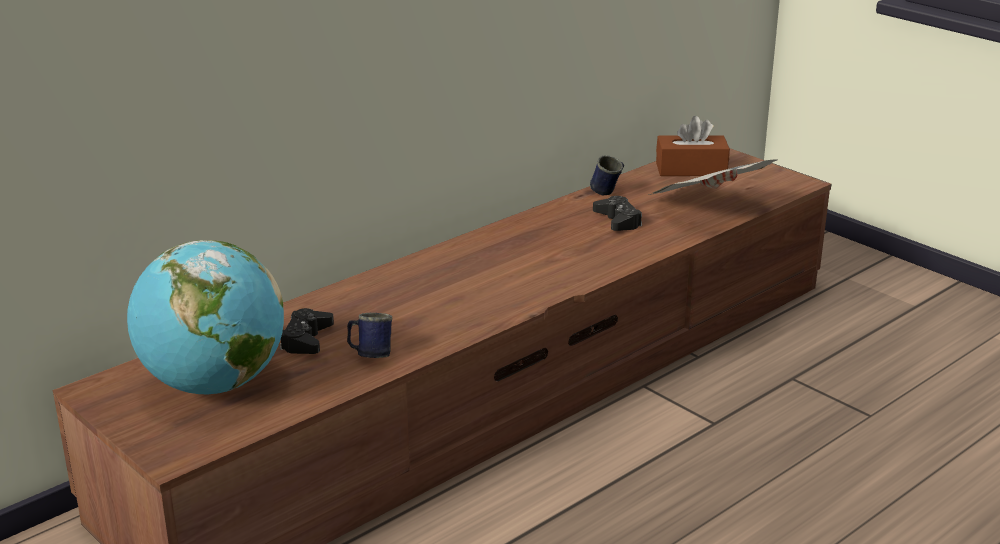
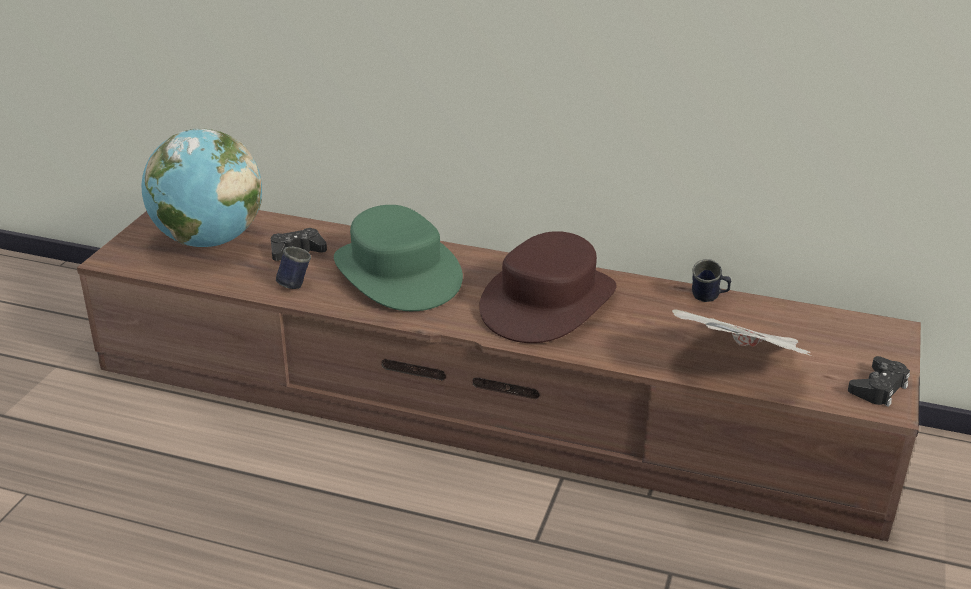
camera: 60 degrees right, 5 degrees up
(416, 300) = (396, 273): none -> green hat
(545, 249) = (547, 302): none -> brown hat
(618, 221) = (650, 322): black game controller -> black game controller (878, 388)
(691, 169) = (827, 330): brown tissue box -> none

